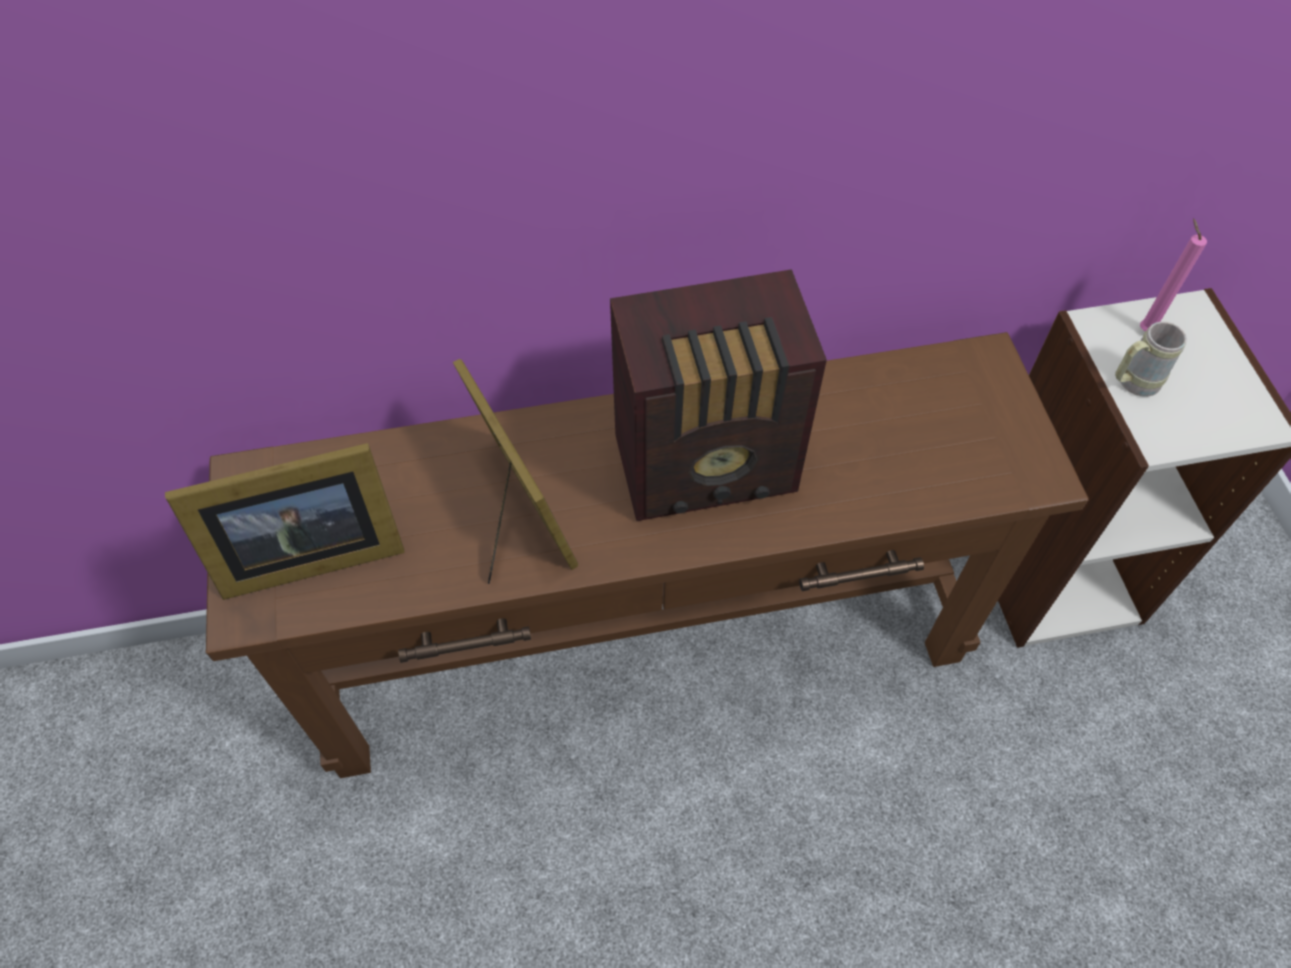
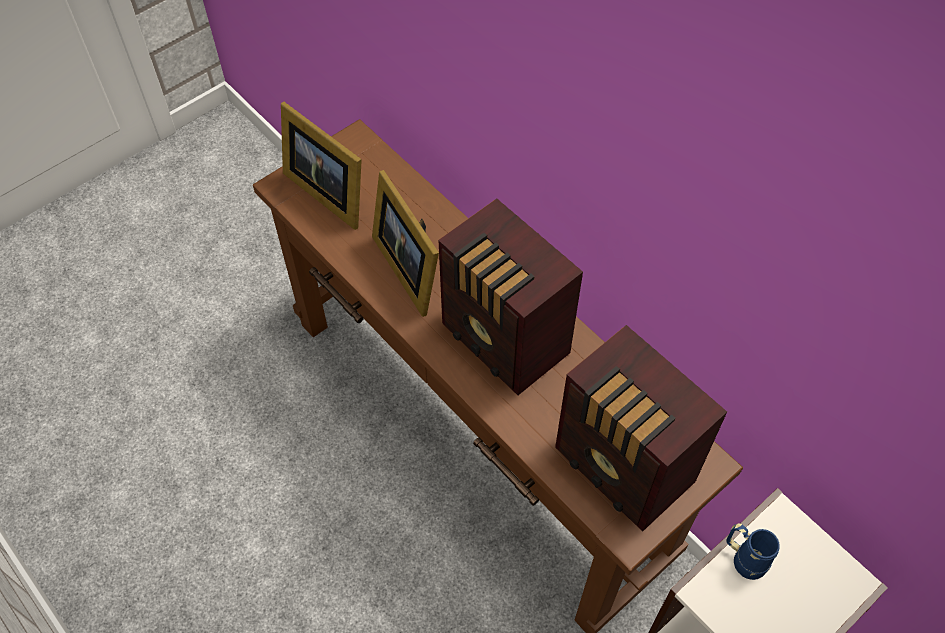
camera: 60 degrees right, 0 degrees up
(517, 515) = (410, 266): picture frame -> picture frame turned 120 degrees clockwise
(956, 437) = (624, 469): none -> radio
(1131, 383) = (743, 558): beige mug -> blue mug
(1143, 329) = (804, 551): pink candle -> none

